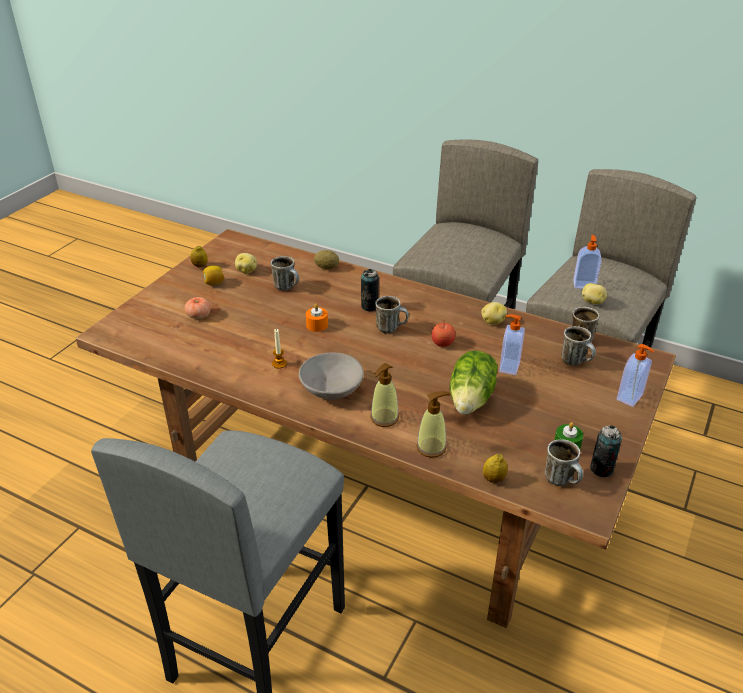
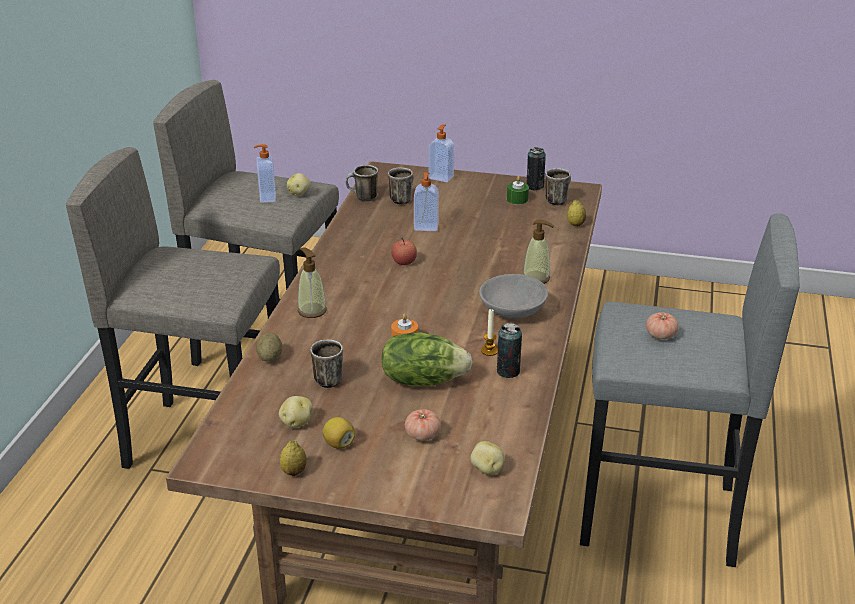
camera: 105 degrees left, 5 degrees down
(241, 474) = (660, 335): none -> tomato
(369, 306) = (352, 312): can -> can (508, 371)
(391, 328) = (390, 293): mug -> none
(431, 447) = (558, 252): soap dispenser -> soap dispenser (312, 310)
(472, 399) = (483, 240): lettuce -> lettuce (423, 379)
(492, 321) = (353, 240): potato -> potato (487, 470)

